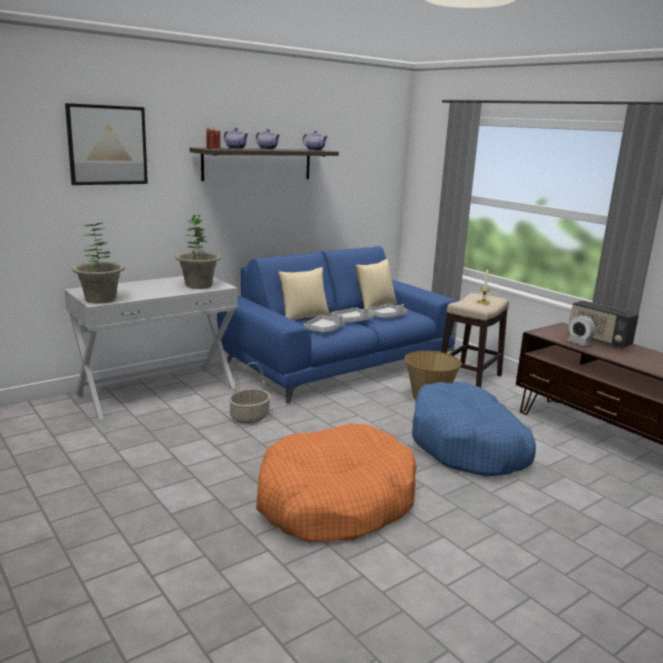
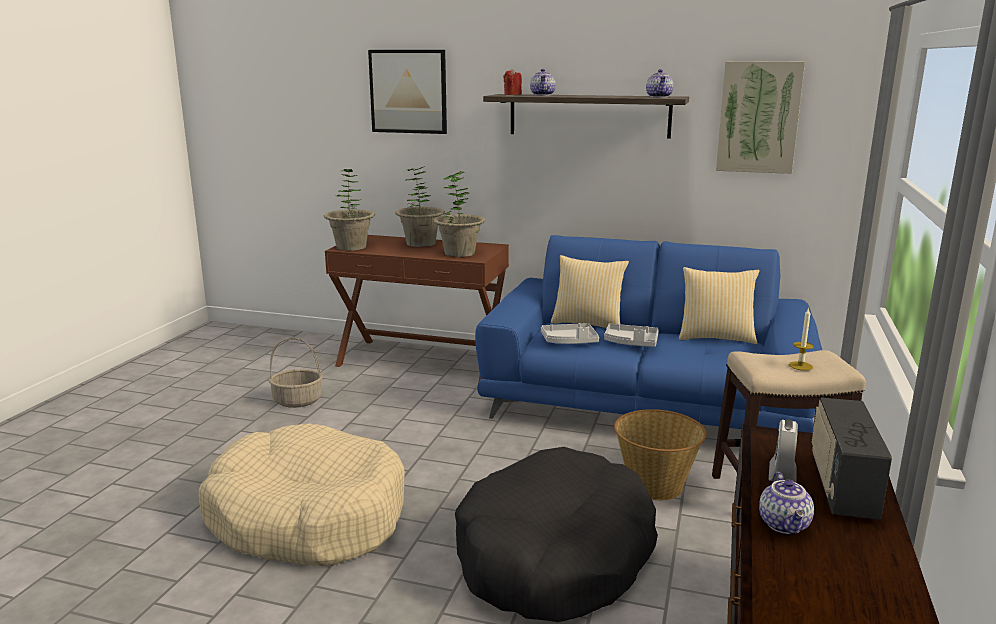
camera: 55 degrees right, 0 degrees up
(145, 285) = (421, 243): none -> potted plant
(157, 390) = (422, 361): white console table -> brown console table
(249, 417) = (429, 414): basket -> basket (297, 401)
(268, 149) = (589, 95): teapot -> teapot (785, 525)
(335, 501) = (307, 516): orange dog bed -> beige dog bed
(353, 163) = (758, 117): none -> picture
(386, 316) = (692, 352): grey tray -> none
(468, 445) = (554, 556): blue dog bed -> black dog bed

